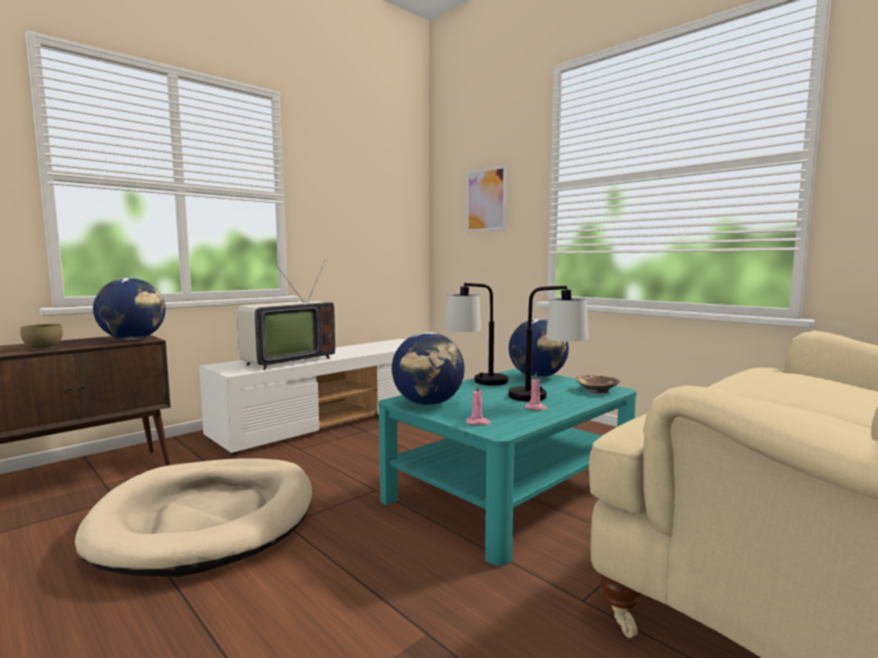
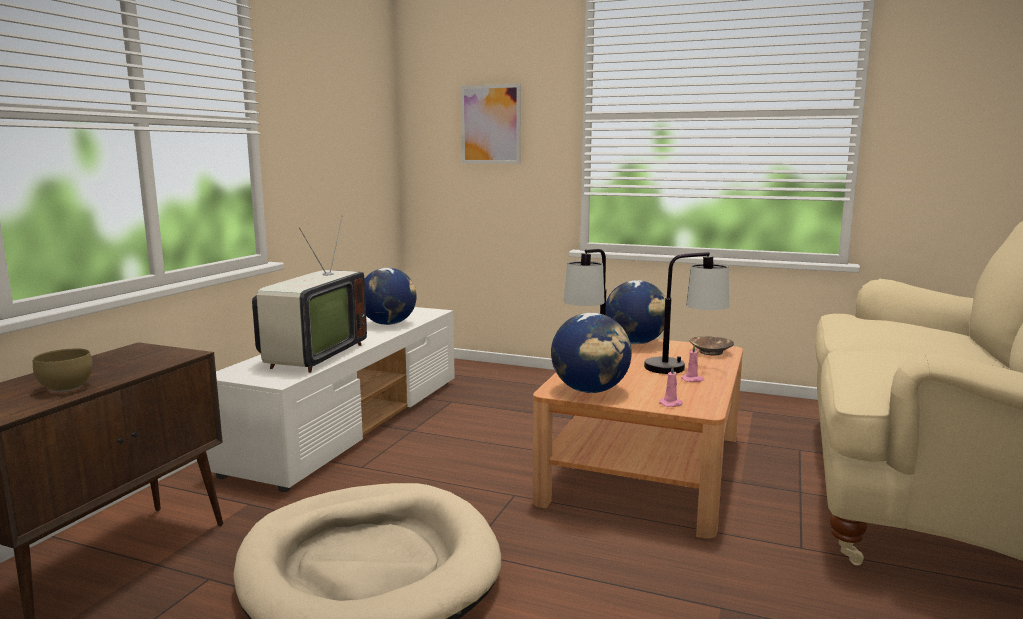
camera: 25 degrees left, 5 degrees up
(133, 339) = (161, 356): globe -> globe (389, 324)
(510, 491) = (644, 467): turquoise coffee table -> brown coffee table

